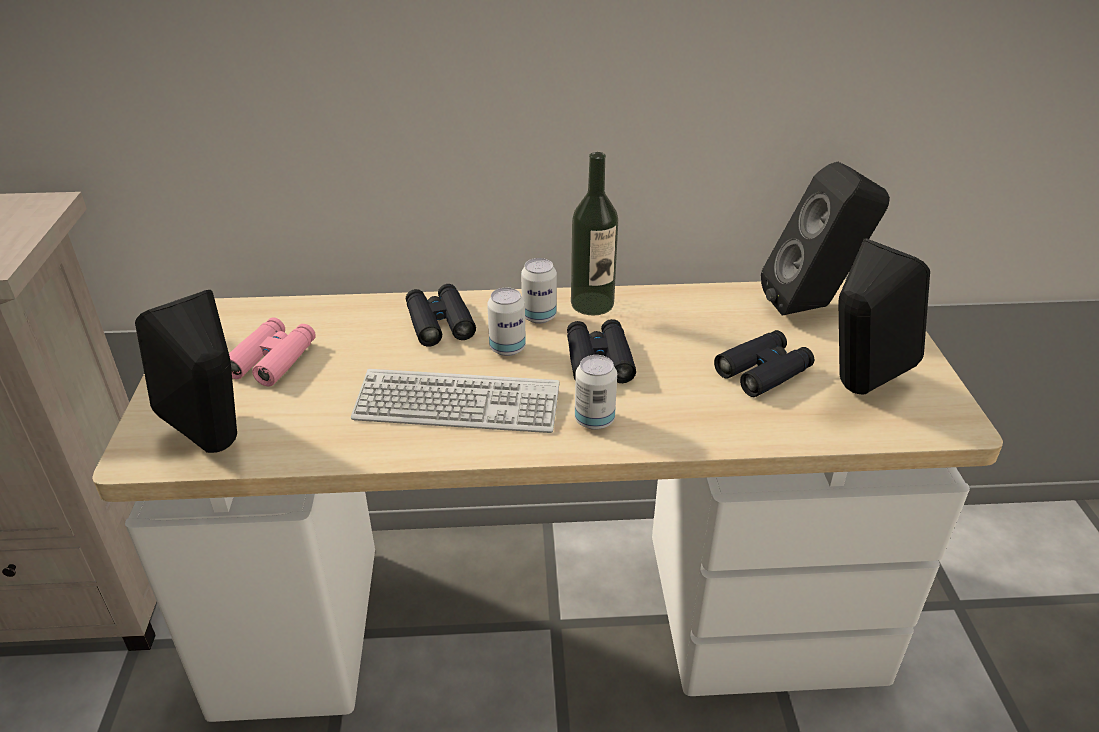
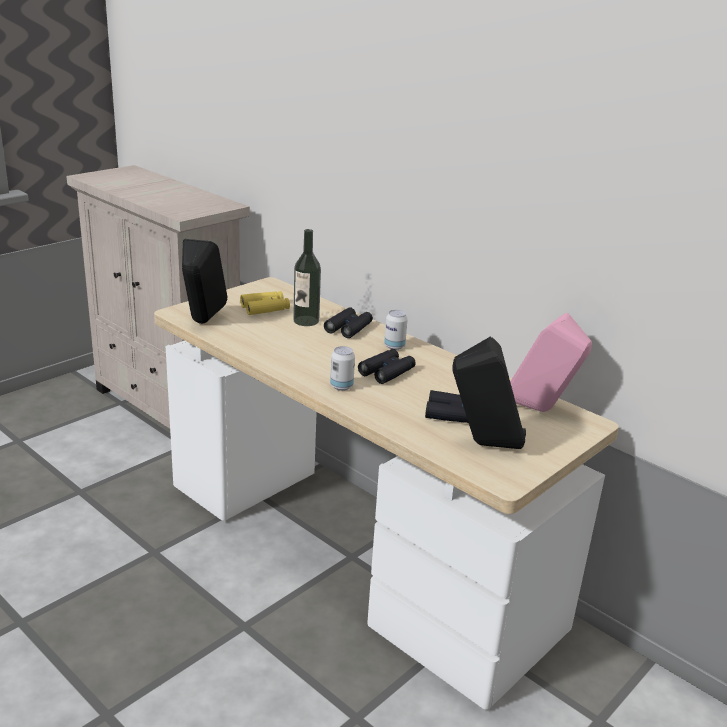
camera: 45 degrees right, 10 degrees down
(272, 359) = (265, 308): pink binoculars -> yellow binoculars
(457, 404) = (301, 354): keyboard -> none
(507, 348) = (357, 349): can -> none
(592, 304) = (429, 354): bottle -> bottle (306, 321)
(813, 307) = (541, 410): black speaker -> pink speaker

